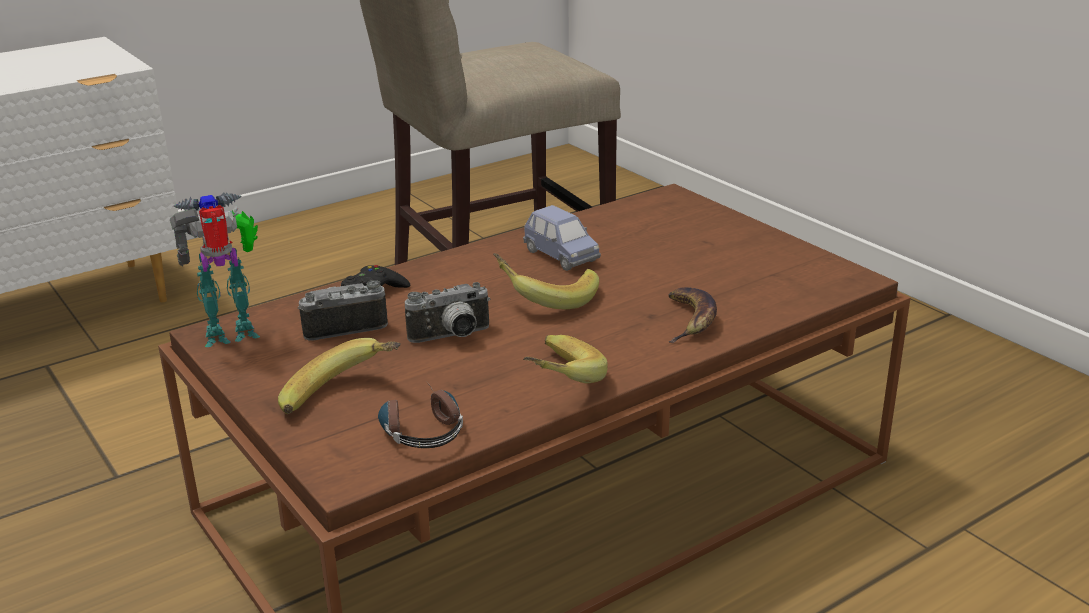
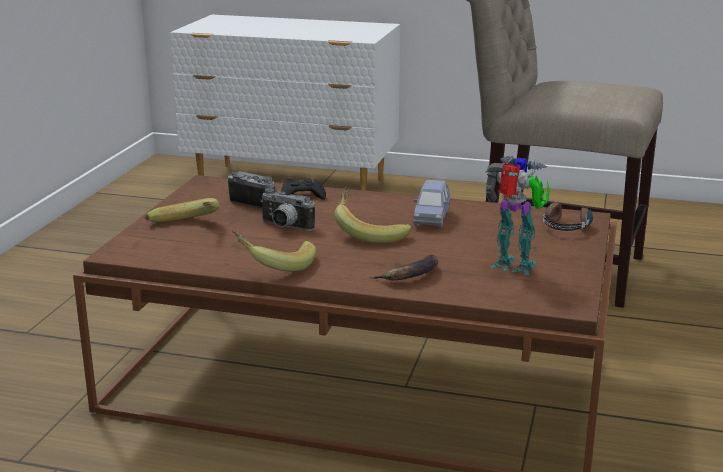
camera: 50 degrees right, 5 degrees down
(234, 335) = (211, 186): toy robot -> toy robot (515, 267)
(420, 427) = (181, 252): headphones -> headphones (567, 225)

